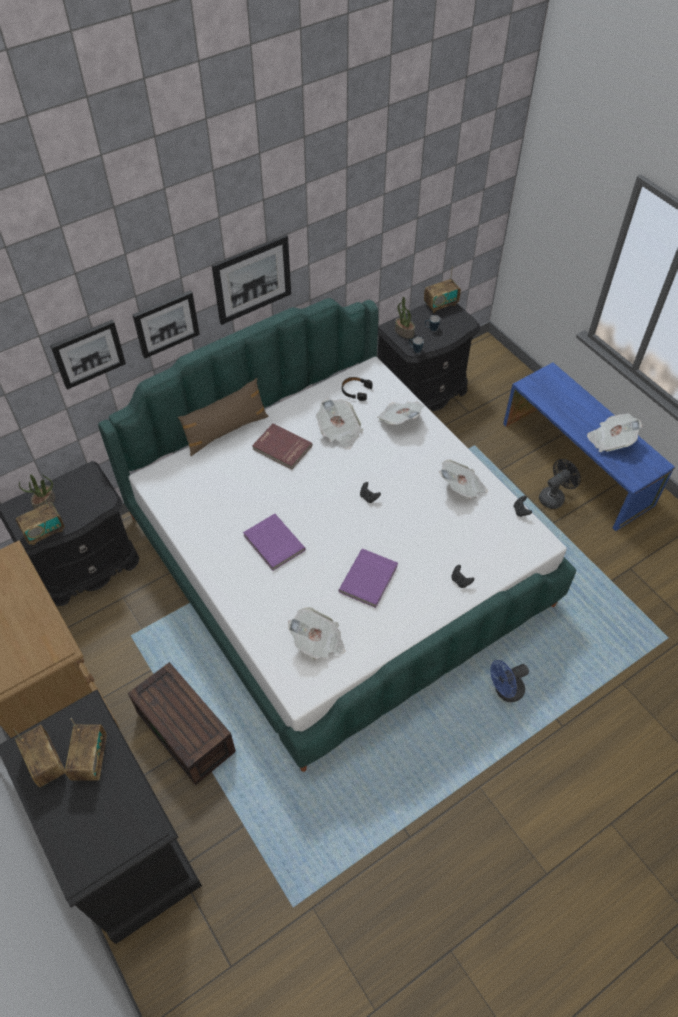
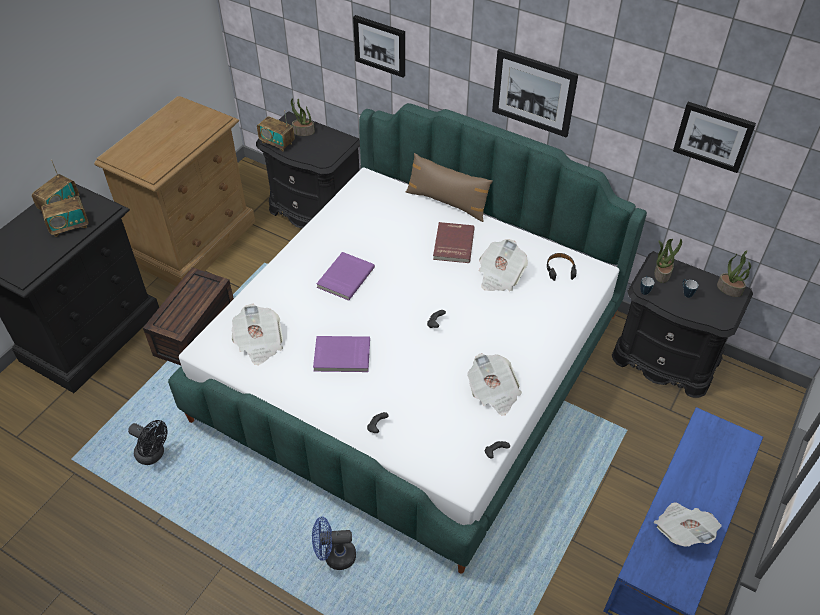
camera: 65 degrees right, 5 degrees down
(166, 323) = (446, 70): picture -> picture (713, 136)
(399, 420) = (547, 314): newspaper -> none
(440, 304) = (729, 289): radio -> potted plant
(505, 691) = (334, 556): blue fan -> blue fan turned 45 degrees counterclockwise
(554, 497) = (609, 530): black fan -> black fan (154, 455)

